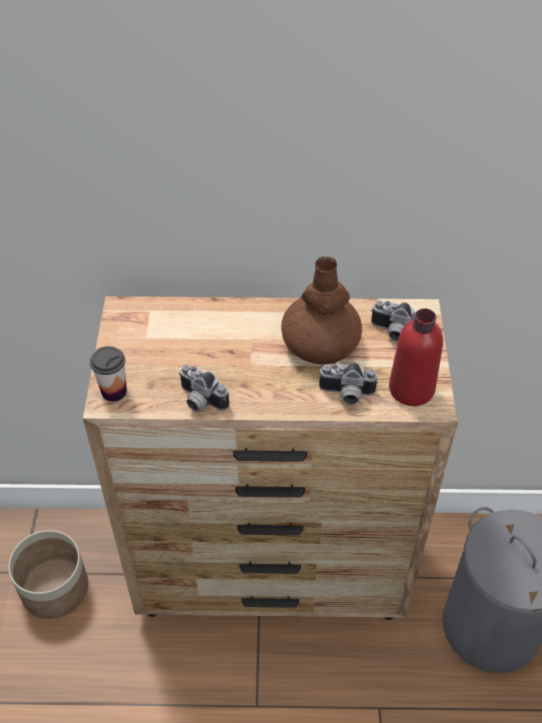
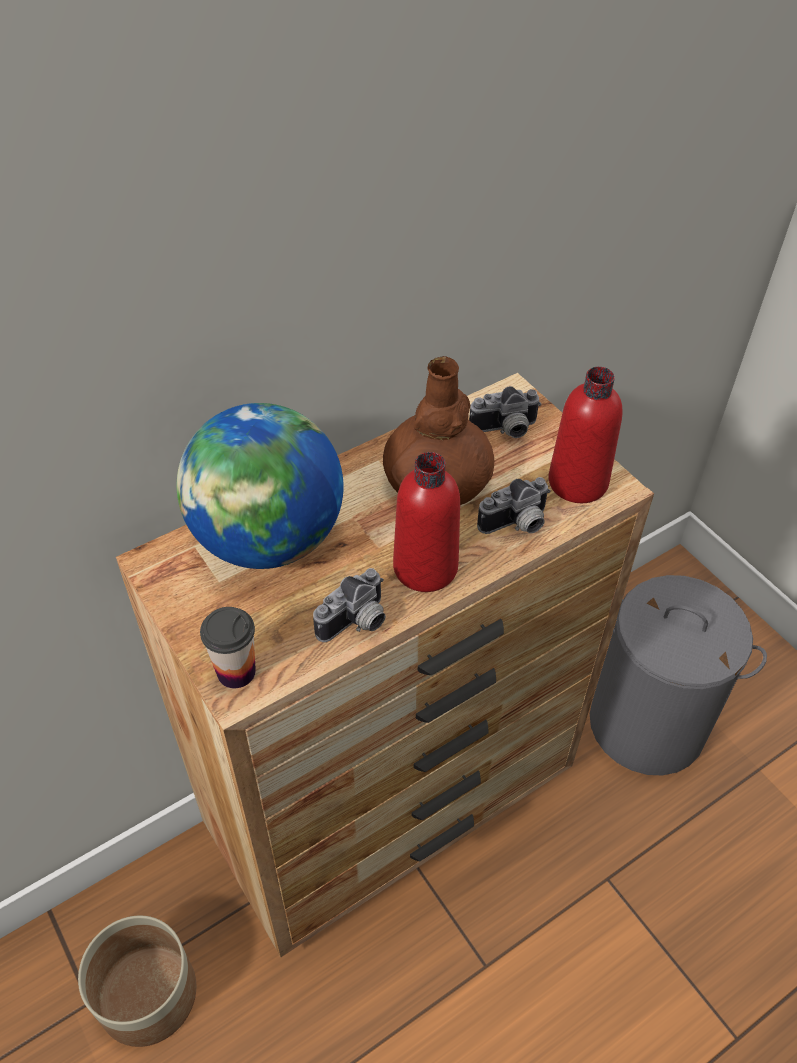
camera: 35 degrees left, 0 degrees up
(192, 328) = (268, 540): none -> globe
(199, 401) = (357, 623): camera -> camera turned 45 degrees counterclockwise
(266, 390) = (425, 567): none -> red bottle

